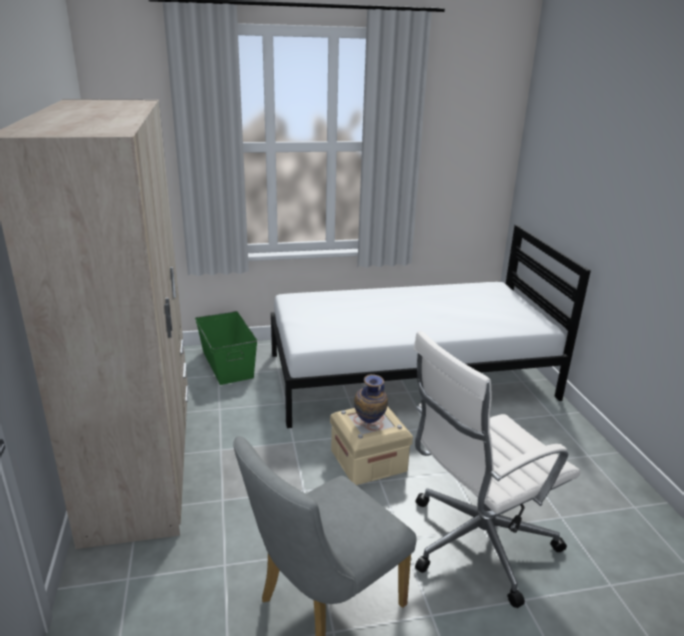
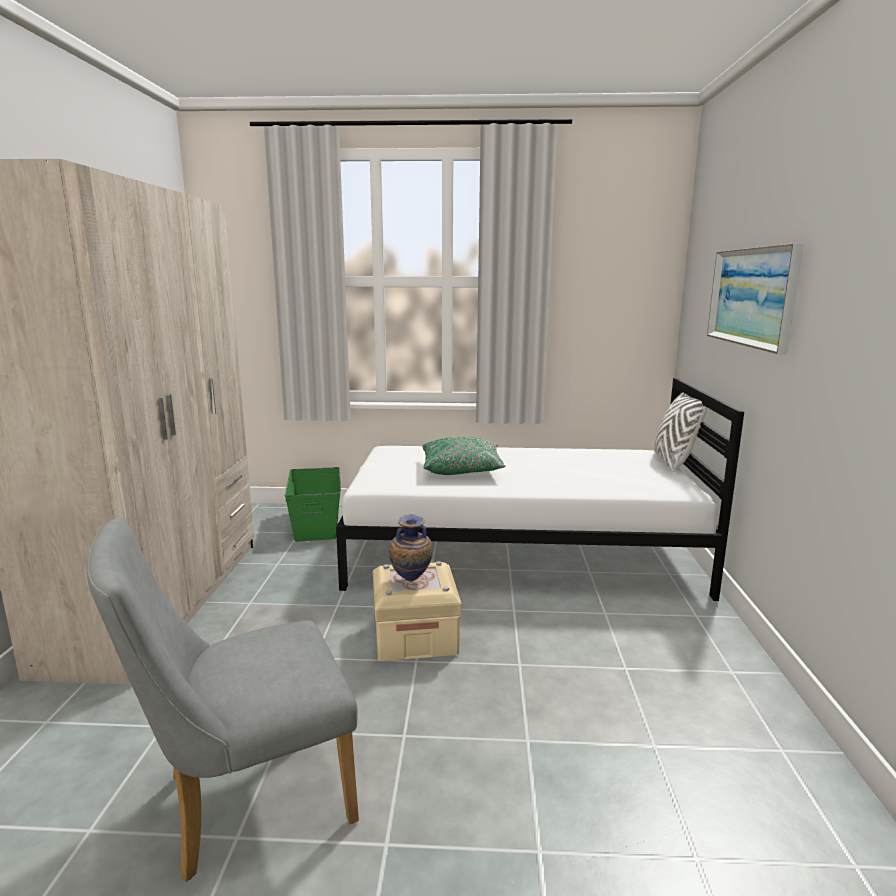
camera: 15 degrees right, 10 degrees down
(368, 318) = (462, 470): none -> green pillow
(476, 543) = (505, 757): white office chair -> none
(519, 294) = (673, 462): none -> white pillow
(597, 182) = (751, 297): none -> picture

